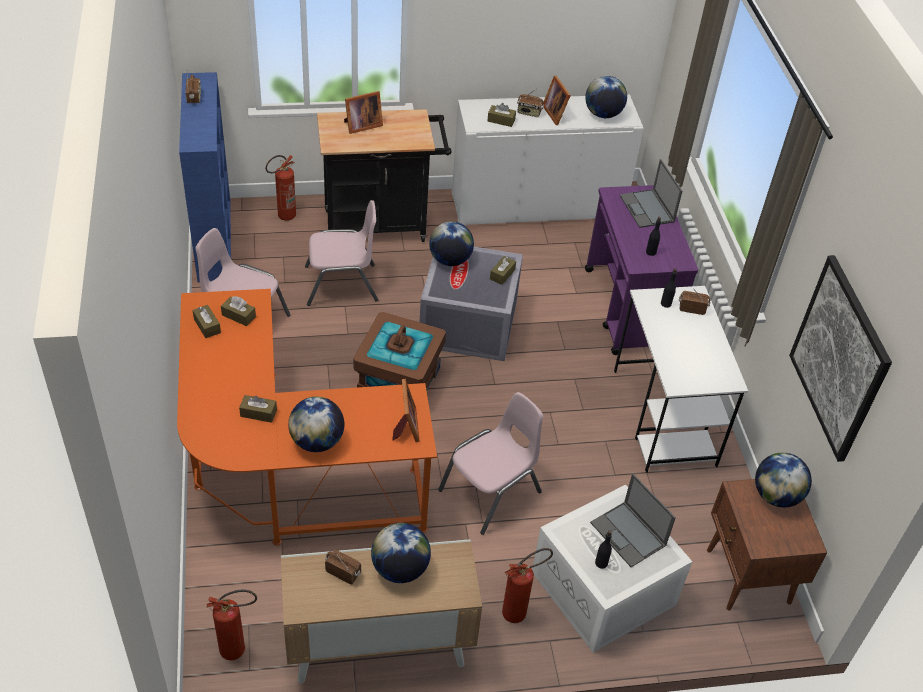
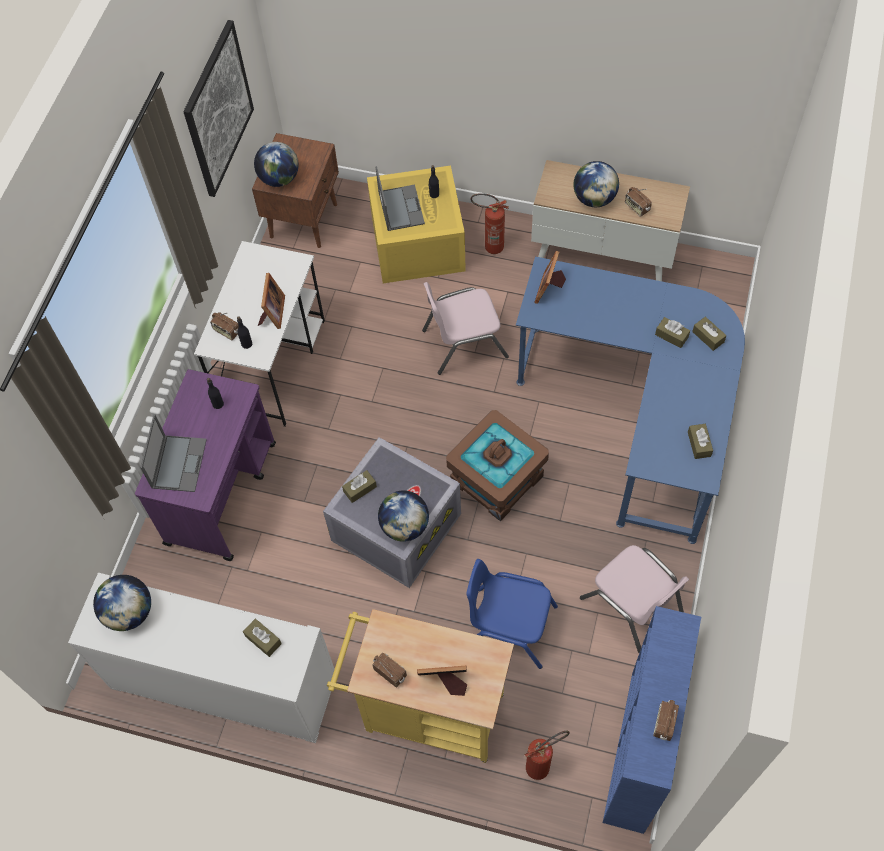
camera: 150 degrees left, 15 degrees up
(238, 316) = (665, 447): brown tissue box -> brown tissue box (708, 337)
(239, 649) = (707, 281): fire extinguisher -> none
(283, 472) = (636, 414): orange desk -> blue desk
(317, 441) = (629, 296): globe -> none
(341, 284) = (509, 626): pink chair -> blue chair
(382, 224) = (426, 711): black cart -> yellow cart
(529, 113) = (220, 644): radio -> radio (390, 672)
(556, 113) = (186, 632): picture frame -> picture frame (272, 313)
(605, 589) = (416, 243): white storage box -> yellow storage box

